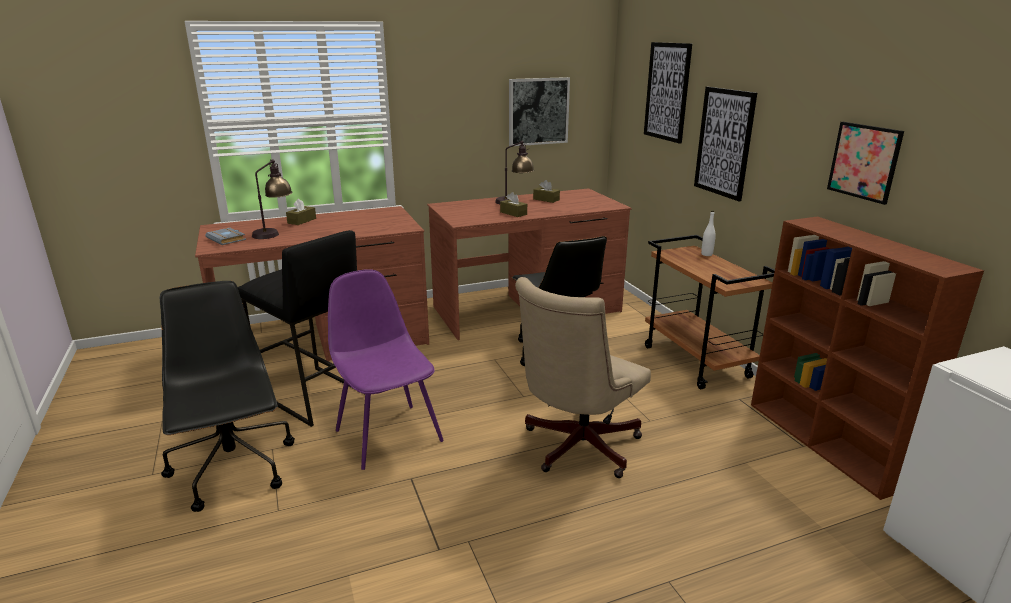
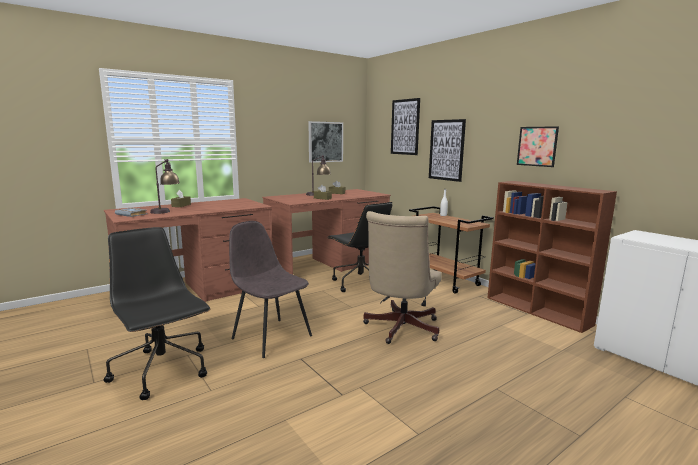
camera: 15 degrees left, 10 degrees down
(313, 395) = (204, 321): black stool -> none
(387, 434) = (270, 336): purple chair -> grey chair

